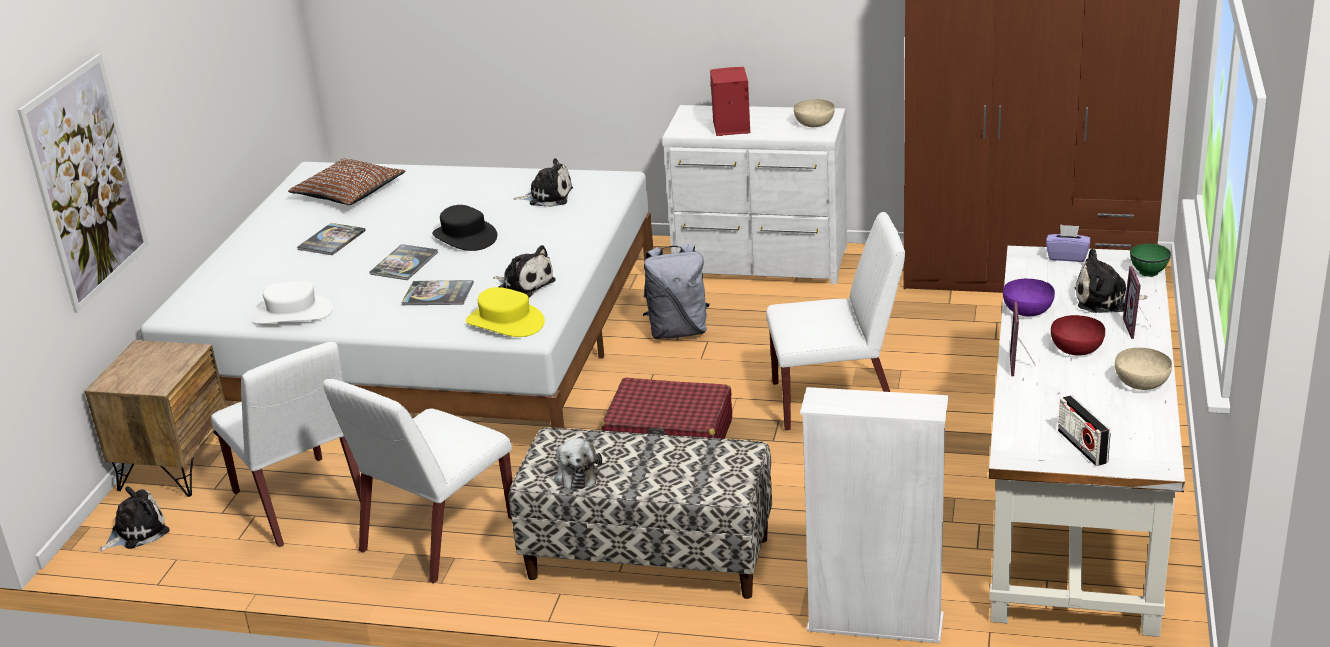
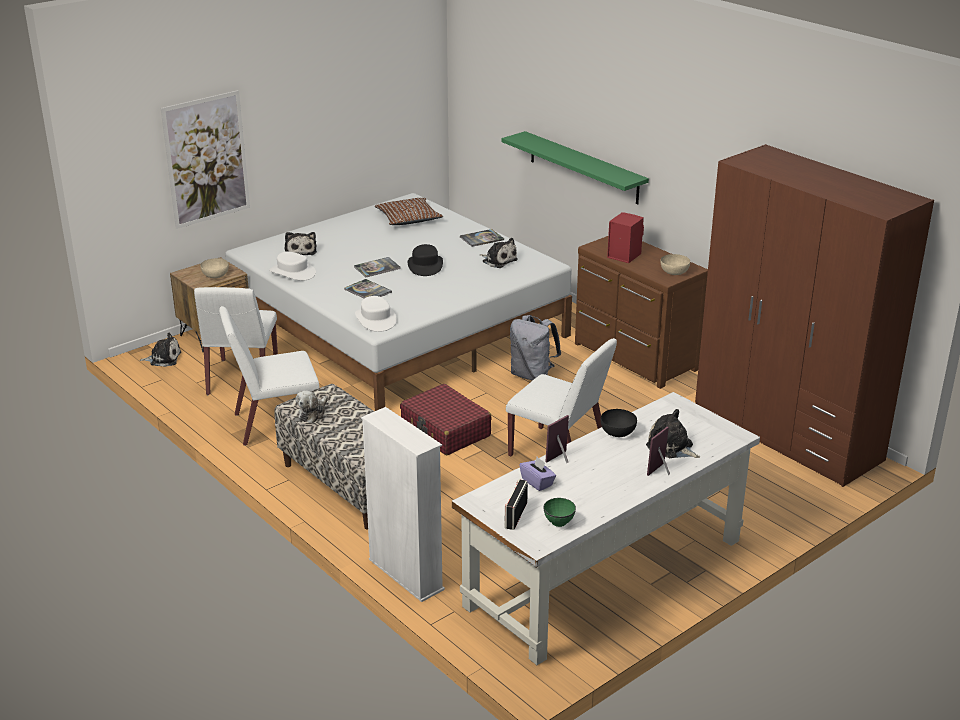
camera: 35 degrees right, 0 degrees up
(331, 240) = (363, 241): book -> book (481, 238)
(505, 322) = (376, 319): yellow hat -> white hat
(524, 285) = (413, 304): plush toy -> plush toy (300, 251)
(593, 36) = (583, 167): none -> green shelf
(761, 264) = (634, 358): white dresser -> brown dresser
(1027, 310) = (618, 432): purple bowl -> black bowl
(1067, 256) = (695, 413): purple tissue box -> purple tissue box (537, 482)
(1076, 348) = (606, 465): red bowl -> none
(1140, 382) = (607, 500): beige bowl -> beige bowl (215, 275)
(1149, 272) = (727, 444): green bowl -> green bowl (559, 522)

